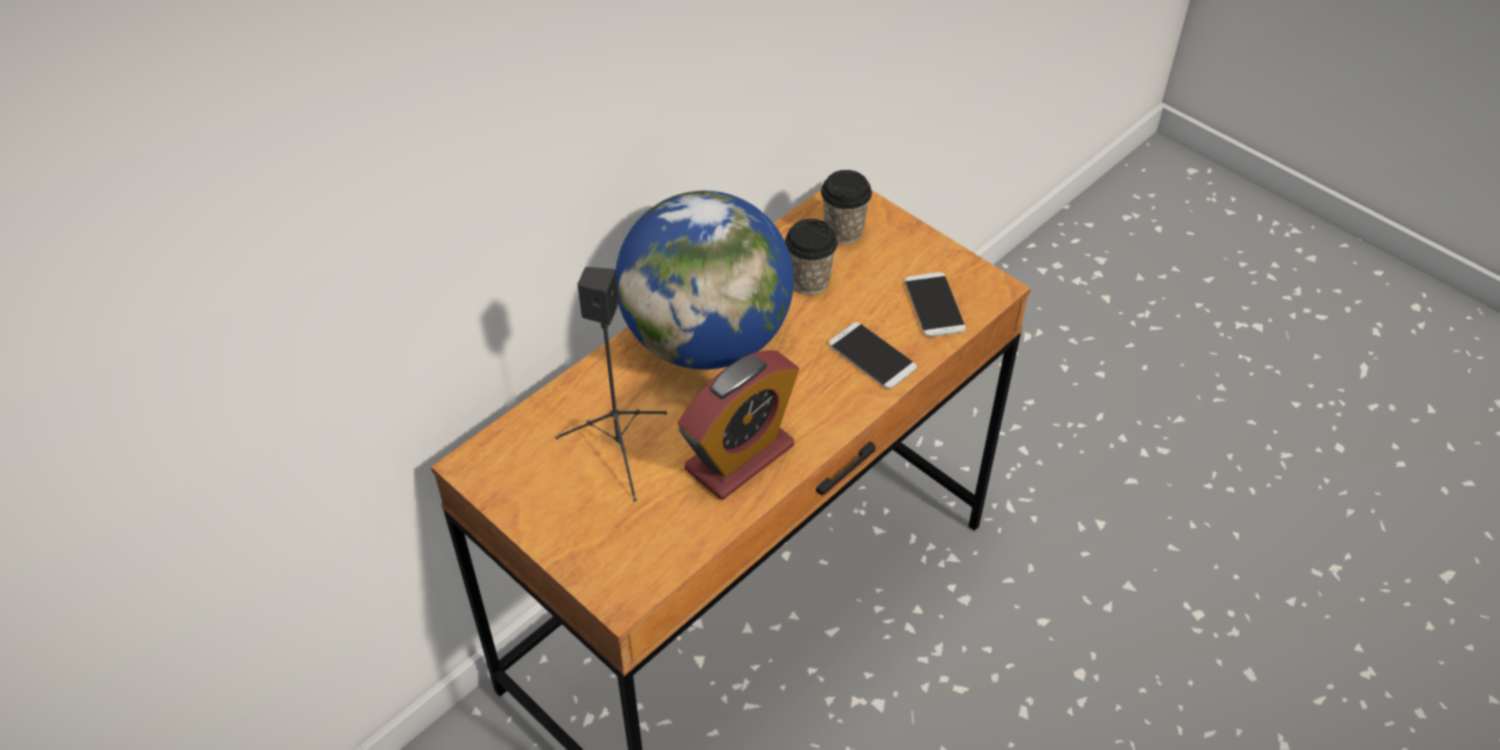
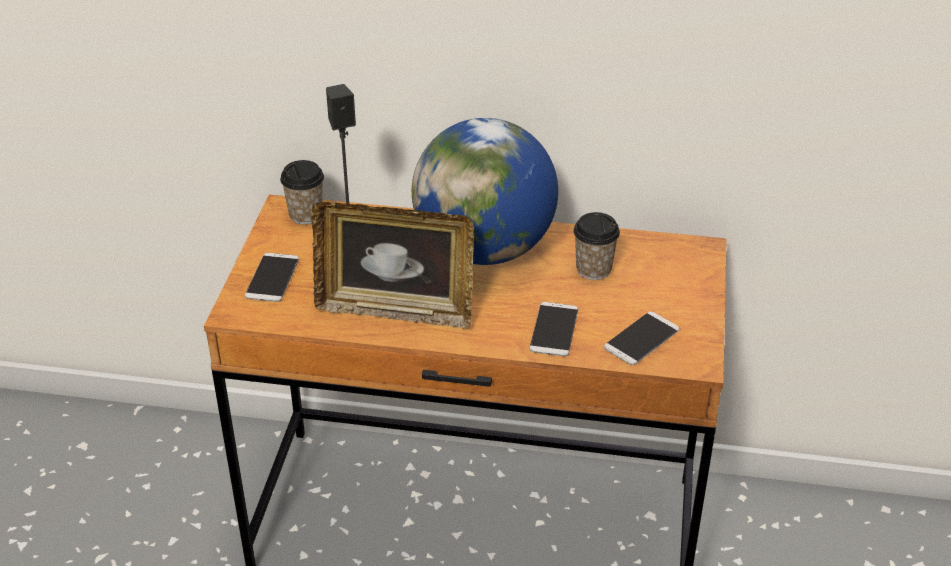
camera: 55 degrees right, 10 degrees down
(591, 535) = (272, 278): none -> phone
(739, 457) = (395, 310): alarm clock -> picture frame
(843, 231) = (663, 263): cup -> cup (306, 215)

